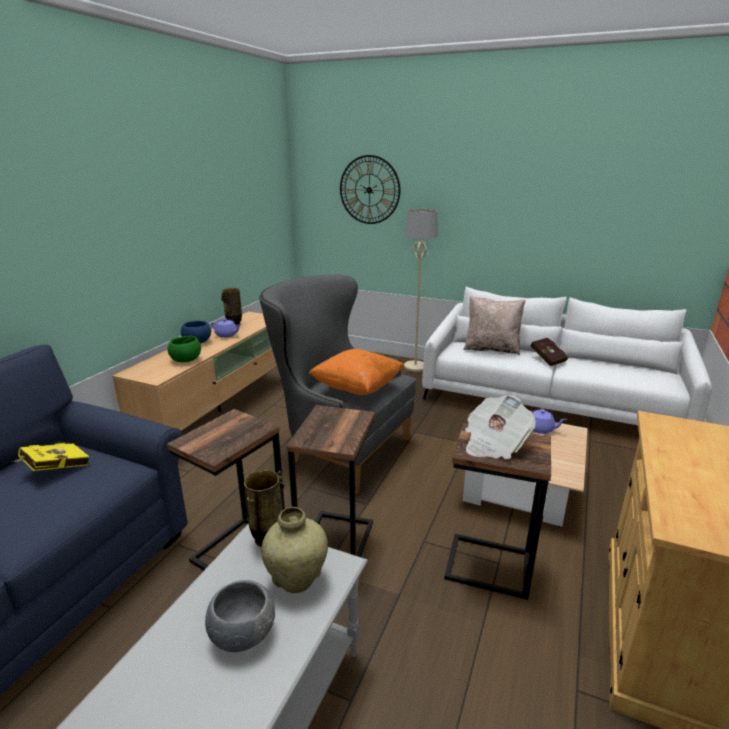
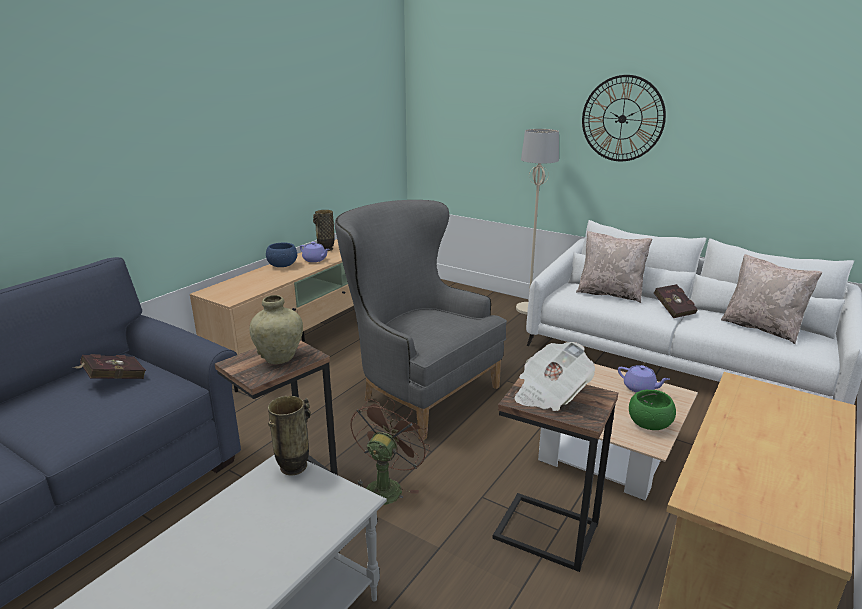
camera: 10 degrees right, 0 degrees up
(54, 469) = (113, 380): yellow book -> red book
(186, 360) = (265, 283): green bowl -> green bowl (649, 424)
(242, 634) = (242, 550): grey bowl -> none
(297, 579) = (309, 508): beige vase -> beige vase (279, 358)
(334, 542) = (386, 486): side table -> brown fan
(357, 388) = (435, 325): orange pillow -> none
(369, 190) = (487, 106): wall clock -> wall clock (622, 119)
(621, 369) = (761, 328): none -> beige pillow

